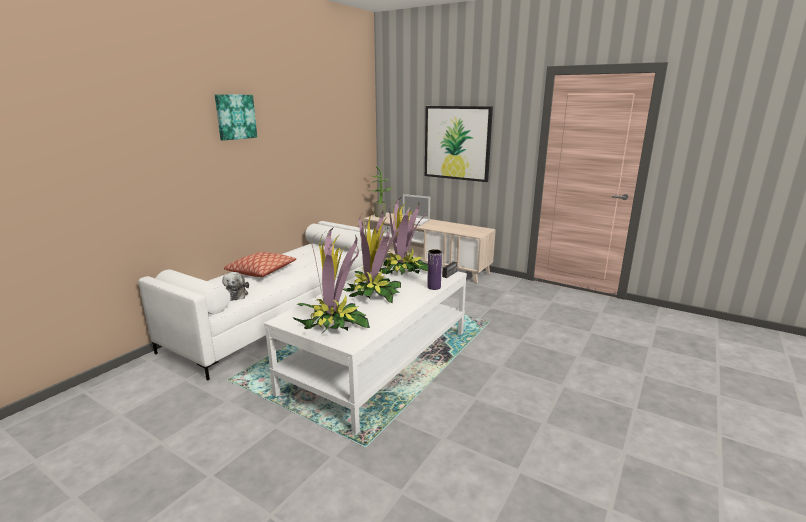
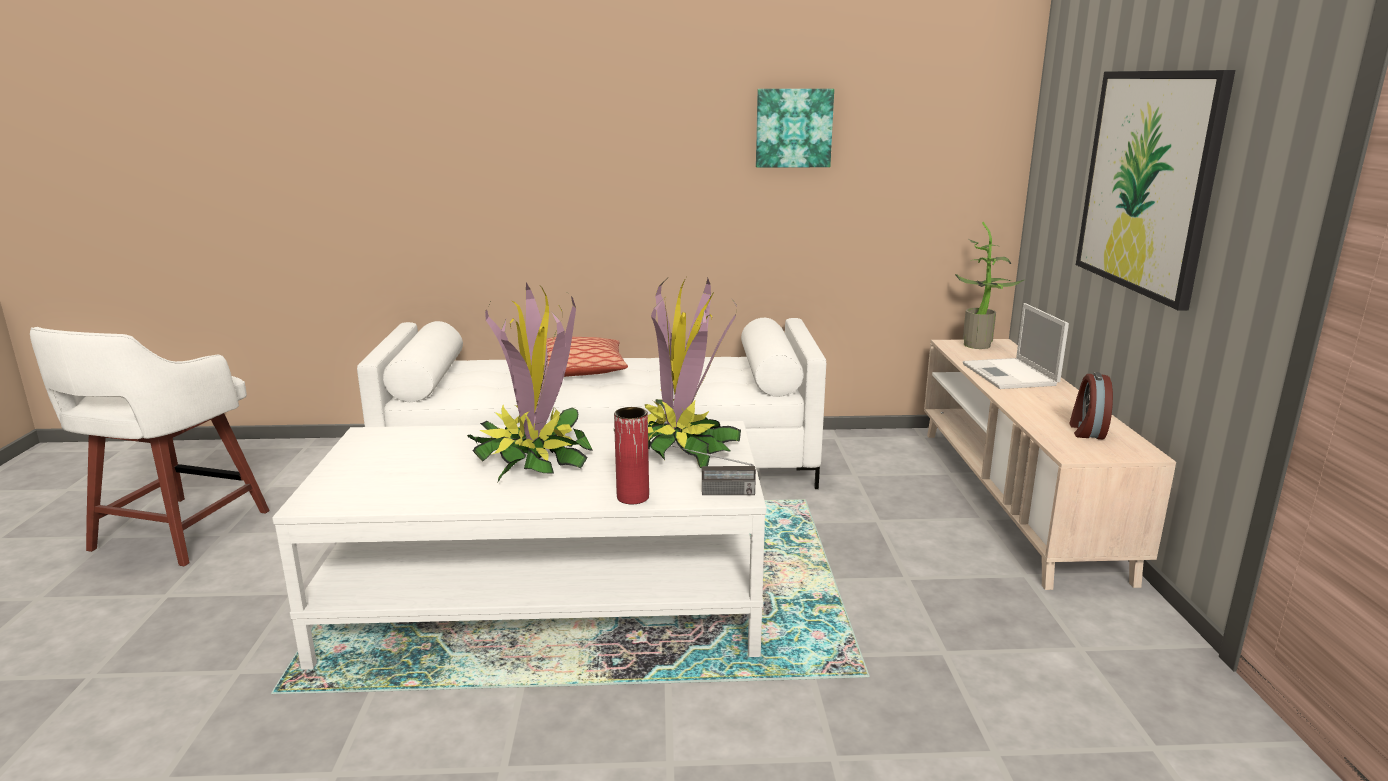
camera: 55 degrees right, 0 degrees up
(123, 463) = (176, 532): none -> white stool
(235, 117) = (608, 88): picture -> picture (793, 128)
(235, 294) = (474, 387): plush toy -> none
(333, 324) = (377, 469): potted plant -> none
(434, 287) = (633, 497): purple vase -> red vase
(464, 229) = (1086, 431): none -> alarm clock

